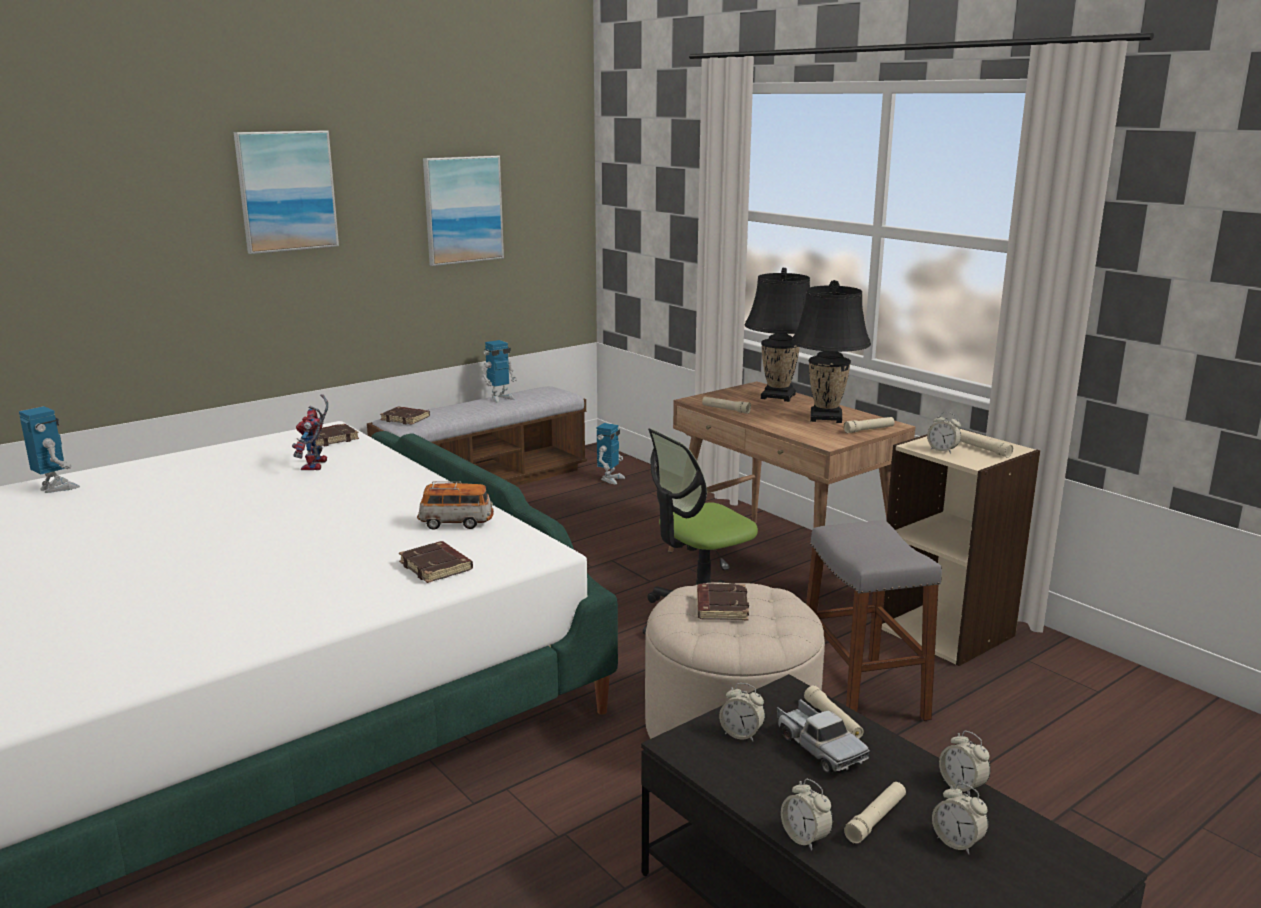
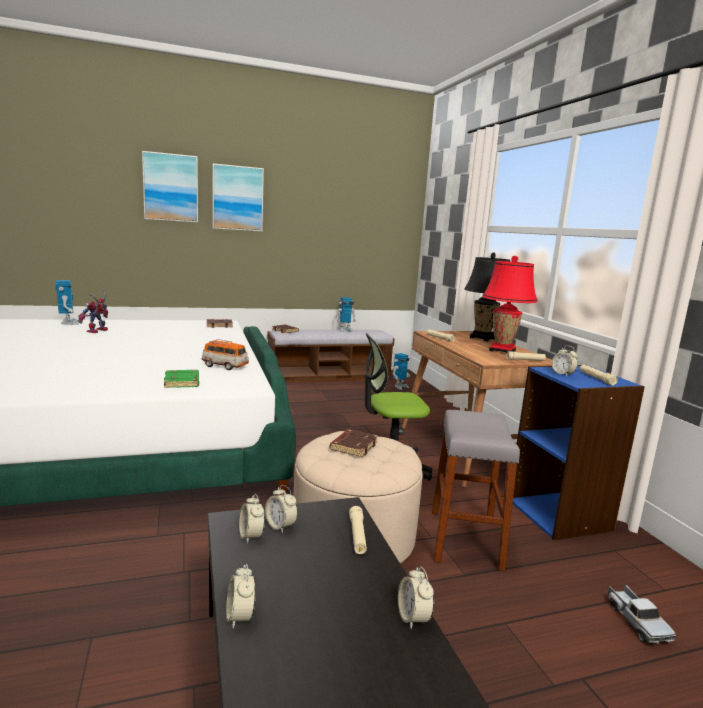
camera: 20 degrees right, 5 degrees down
(316, 466) = (195, 334): toy robot -> toy robot (97, 331)
(437, 567) = (183, 382): brown book -> green book
(463, 209) = (338, 222): picture -> picture (170, 187)
(819, 747) = (326, 551): toy truck -> toy truck (636, 621)
(825, 417) = (502, 351): black table lamp -> red table lamp
(875, 819) = (312, 621): beige flashlight -> none
(947, 631) = (560, 514): beige bookcase -> blue bookcase
(957, 842) = (362, 666): alarm clock -> alarm clock (251, 536)

